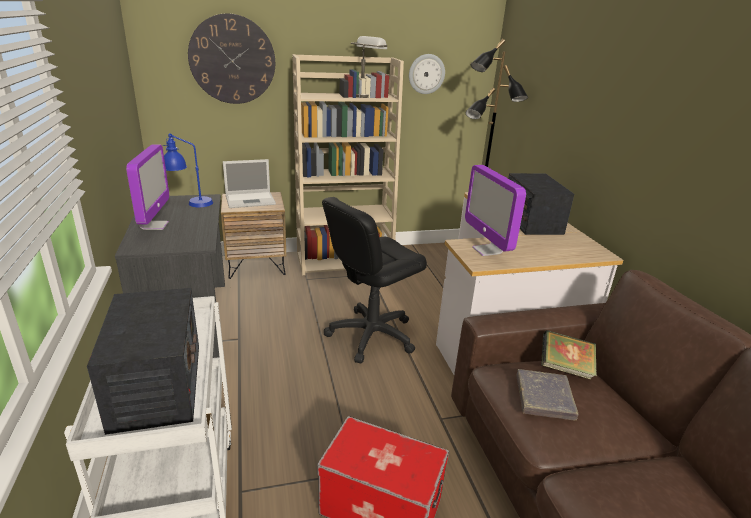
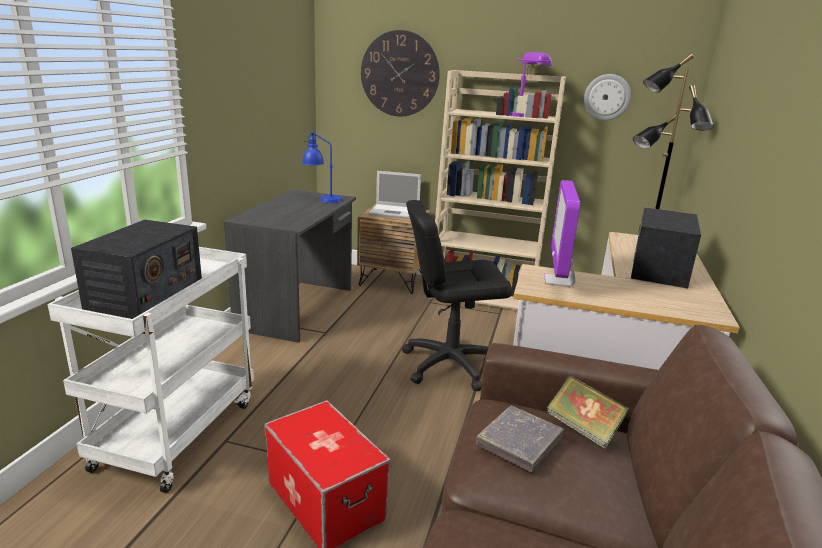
camera: 30 degrees right, 5 degrees down
(154, 226) = (275, 208): monitor -> none
(365, 95) = (525, 115): grey table lamp -> purple table lamp

